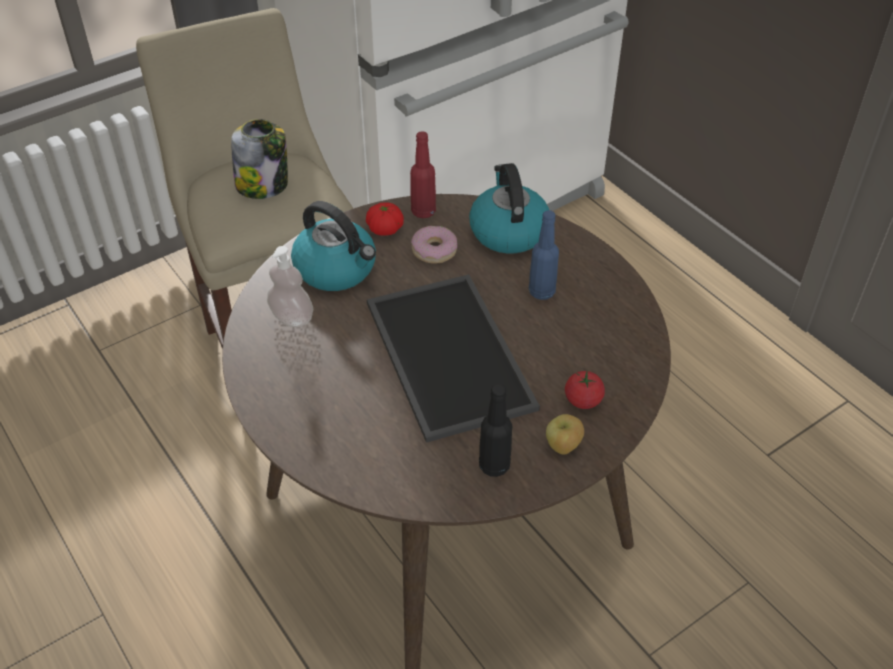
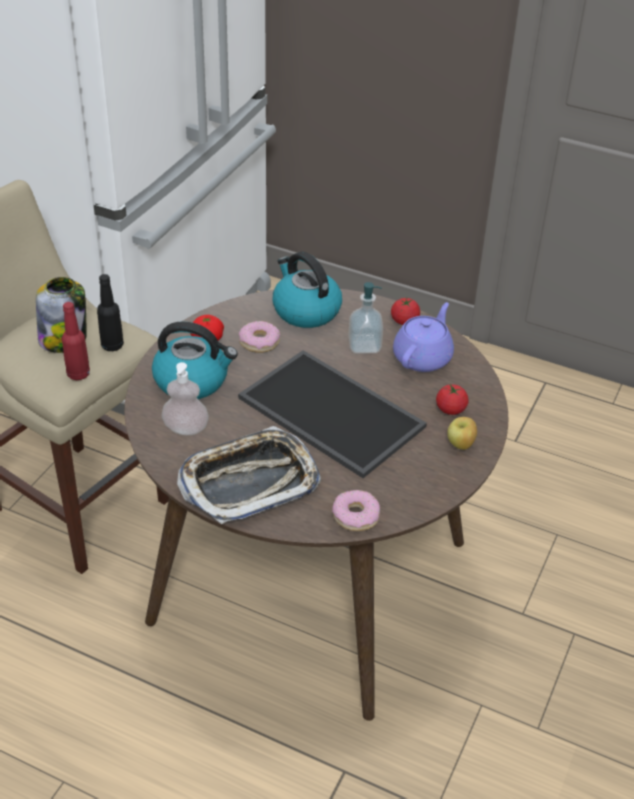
camera: 30 degrees left, 5 degrees down
(309, 399) = (249, 482): none -> tray
(386, 482) = (356, 516): none -> donut
(423, 211) = (227, 316): red bottle -> red bottle (78, 374)
(494, 466) = (424, 475): black bottle -> black bottle (112, 345)
(542, 292) = (364, 345): blue bottle -> soap dispenser
(597, 328) = (423, 357): none -> purple teapot
(607, 278) = (404, 321): none -> tomato

